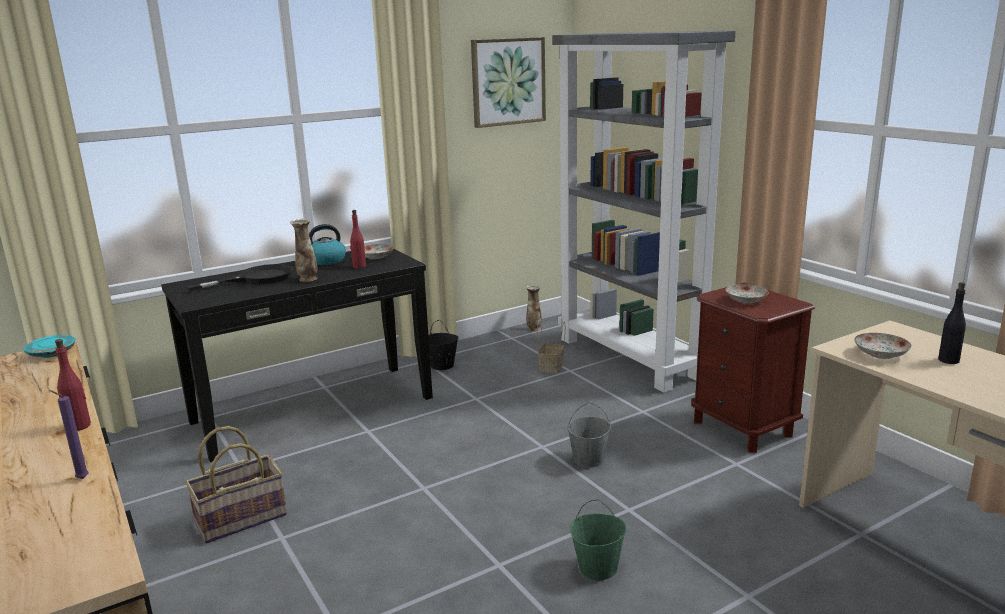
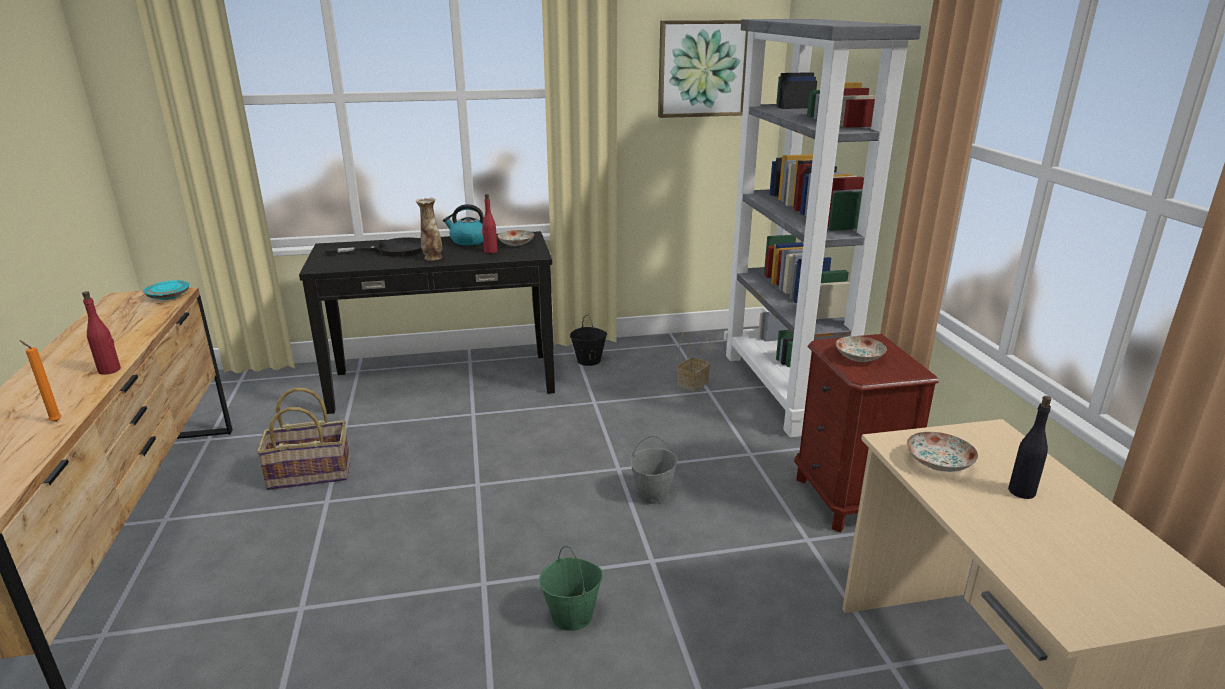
camera: 20 degrees right, 5 degrees up
(80, 479) = (54, 421): purple candle -> orange candle
(534, 329) = (707, 338): vase -> none

